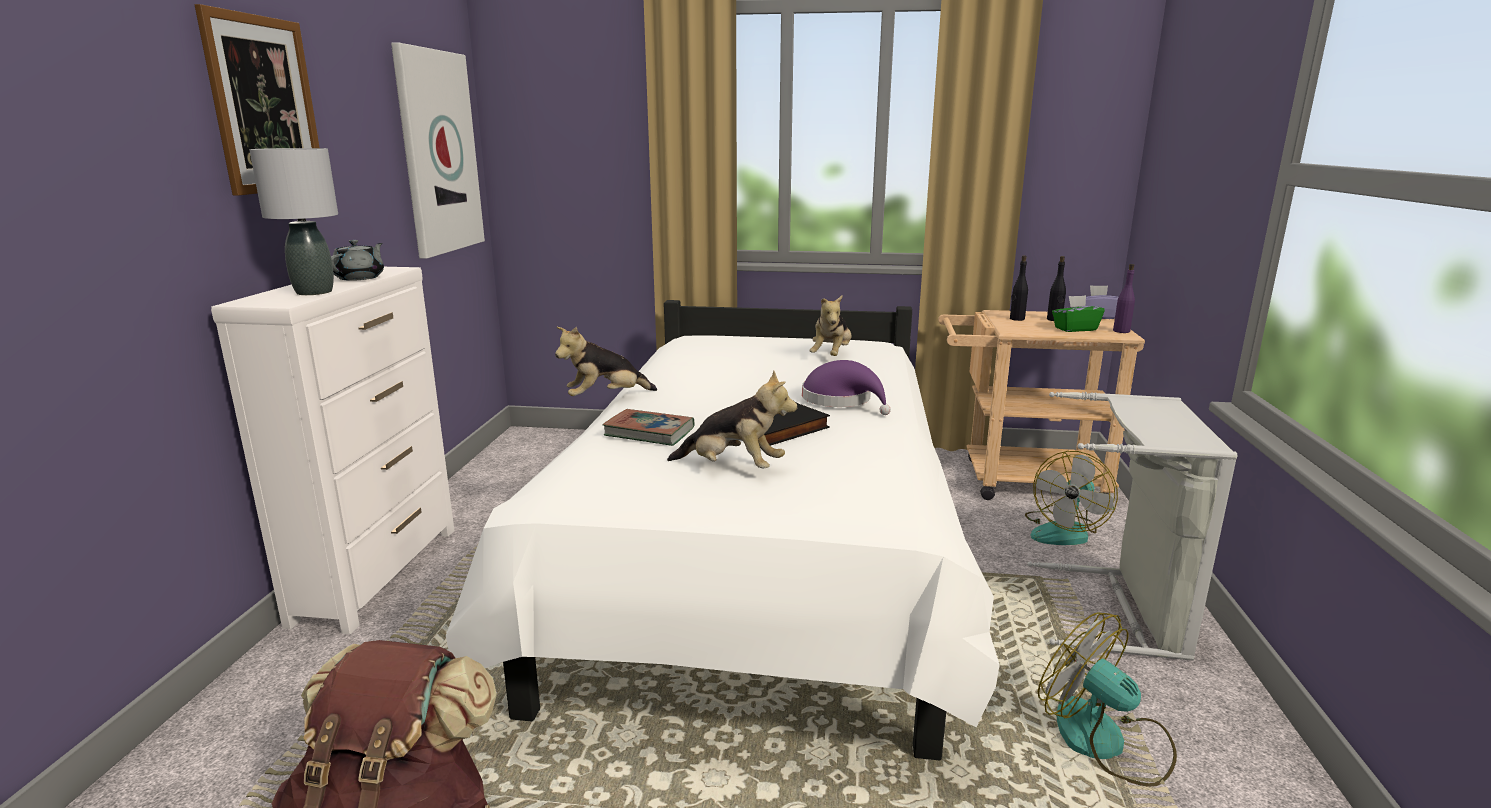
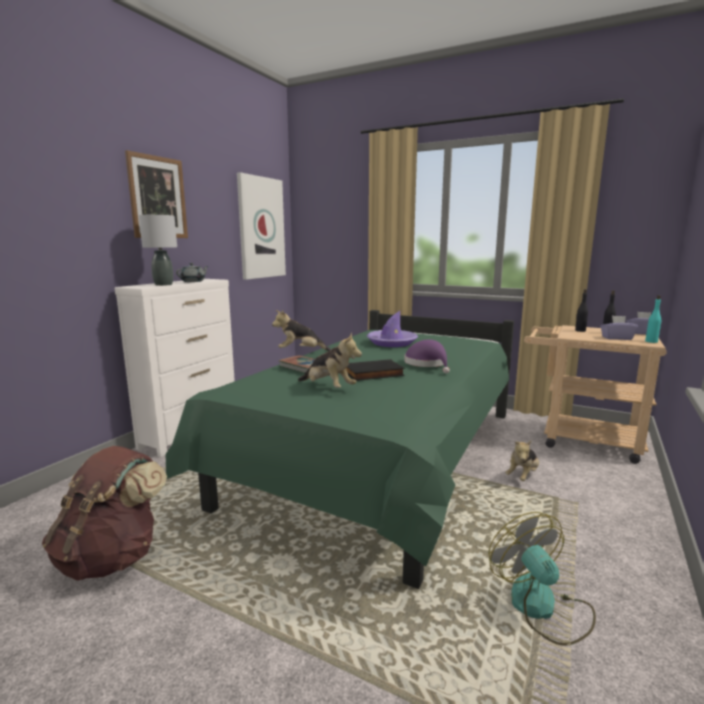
camera: 20 degrees right, 5 degrees down
(744, 363) = (391, 343): none -> purple hat
(758, 563) = (380, 459): white bed -> green bed
(831, 356) = (447, 343): plush toy -> plush toy (522, 476)
(1064, 531) = (594, 474): fan -> none
(1075, 329) = (616, 338): green tissue box -> purple tissue box
(1121, 331) = (651, 341): purple bottle -> turquoise bottle
(1123, 612) = (608, 530): grey laundry basket -> none

